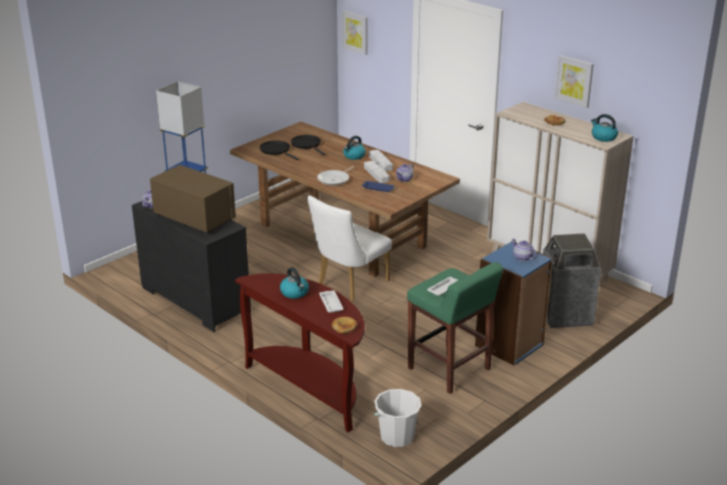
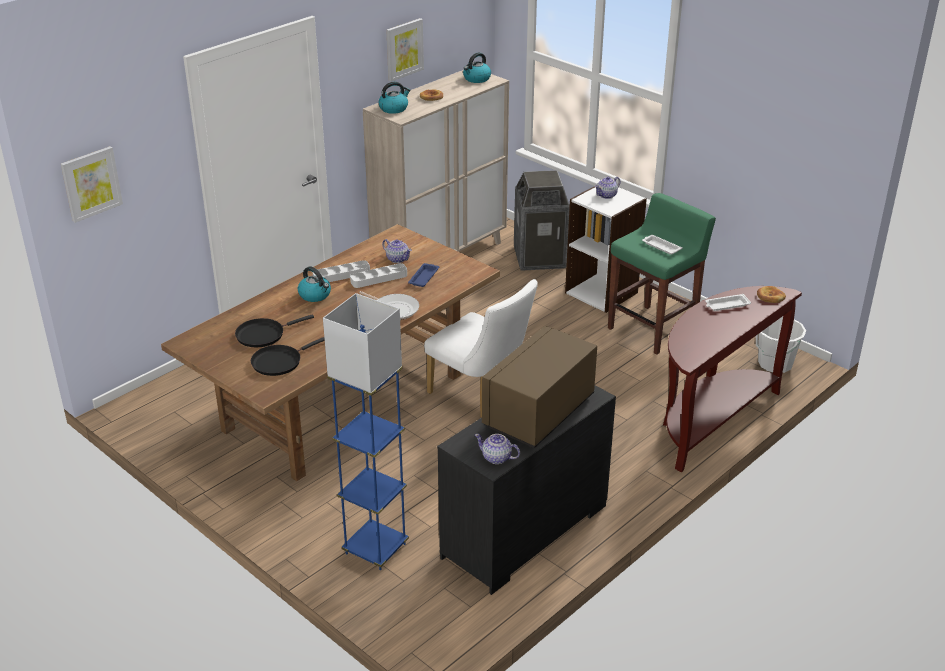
camera: 90 degrees left, 5 degrees up
(295, 293) = (710, 328): kettle -> kettle (394, 108)
(510, 345) = (602, 292): blue bookcase -> white bookcase

